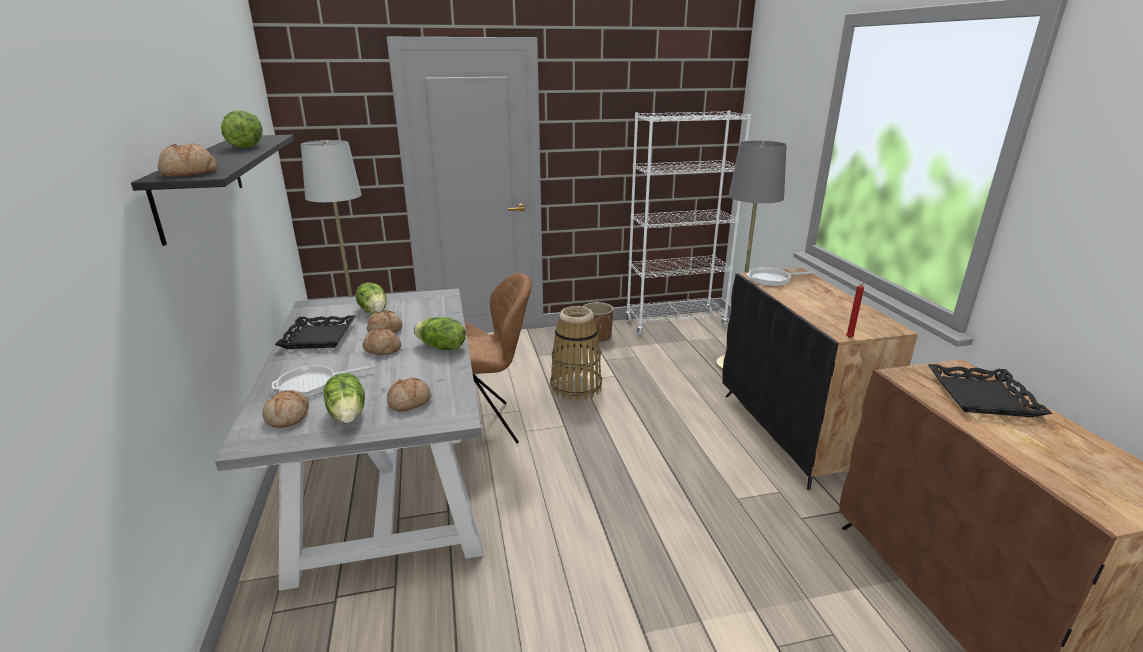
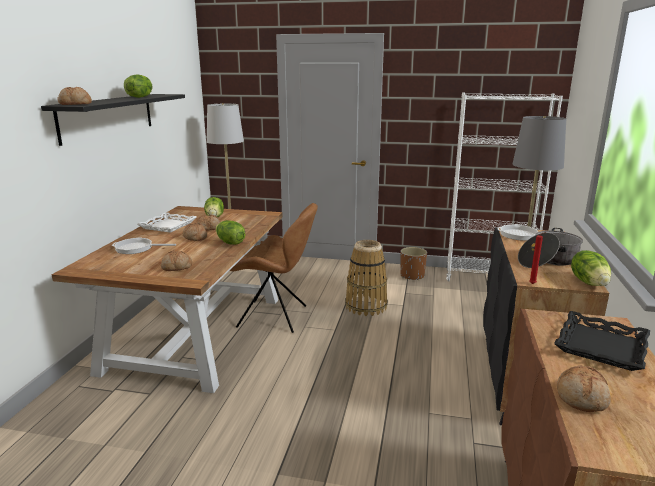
camera: 25 degrees right, 5 degrees down
(289, 416) = (107, 261): bread -> bread (582, 397)
(319, 337) = (168, 226): black tray -> white tray
(348, 414) = (137, 266): lettuce -> lettuce (589, 282)
(391, 478) = (196, 333): grey dining table -> brown dining table
(830, 307) = (548, 261): none -> cooking pot

